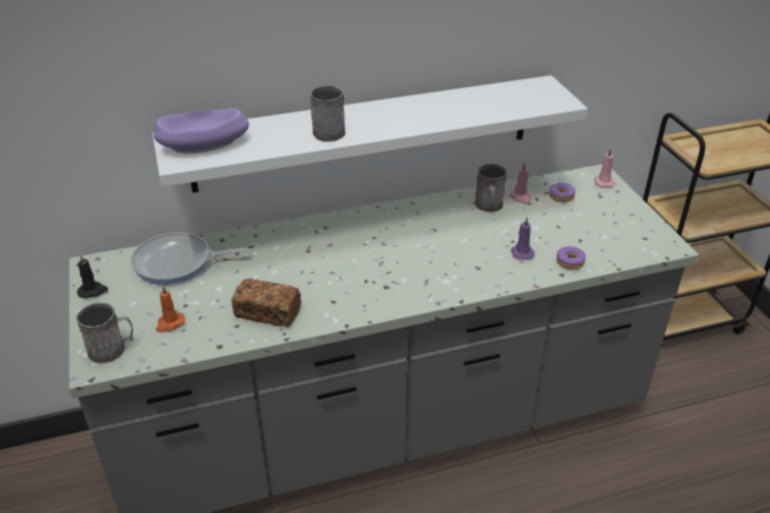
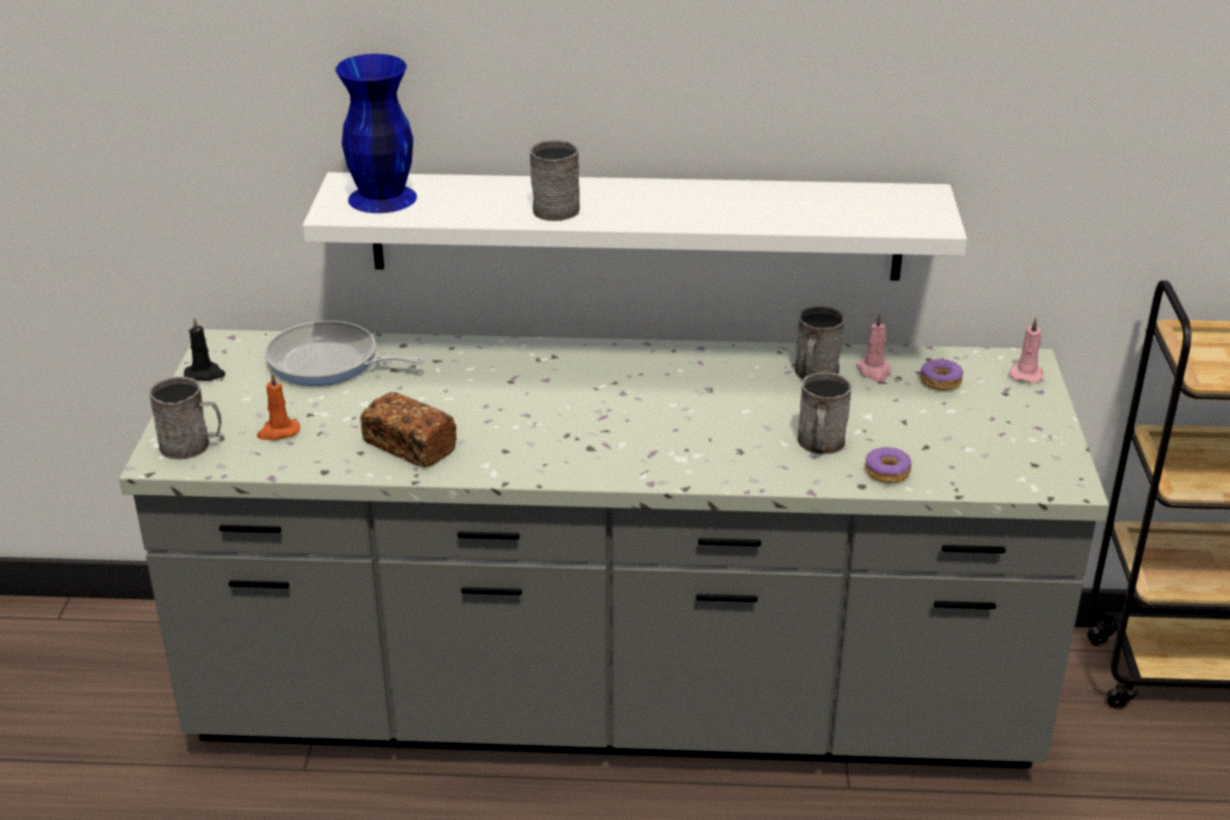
camera: 20 degrees right, 5 degrees down
(204, 145) = (381, 198): purple bowl -> blue vase
(521, 252) = (821, 445): purple candle -> grey mug

